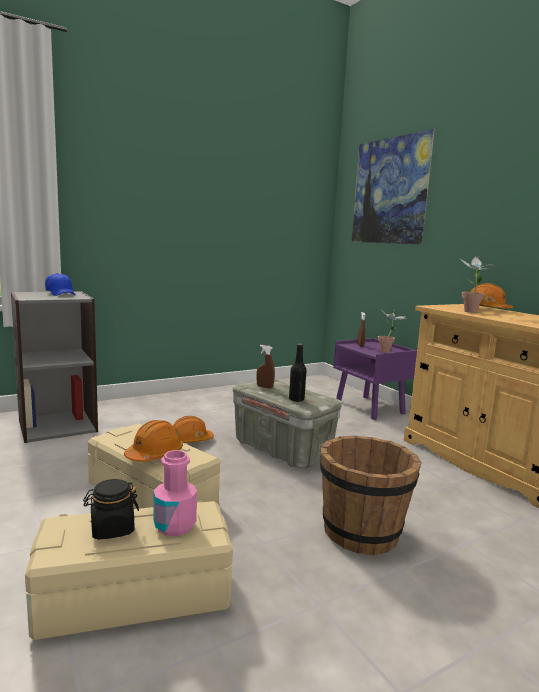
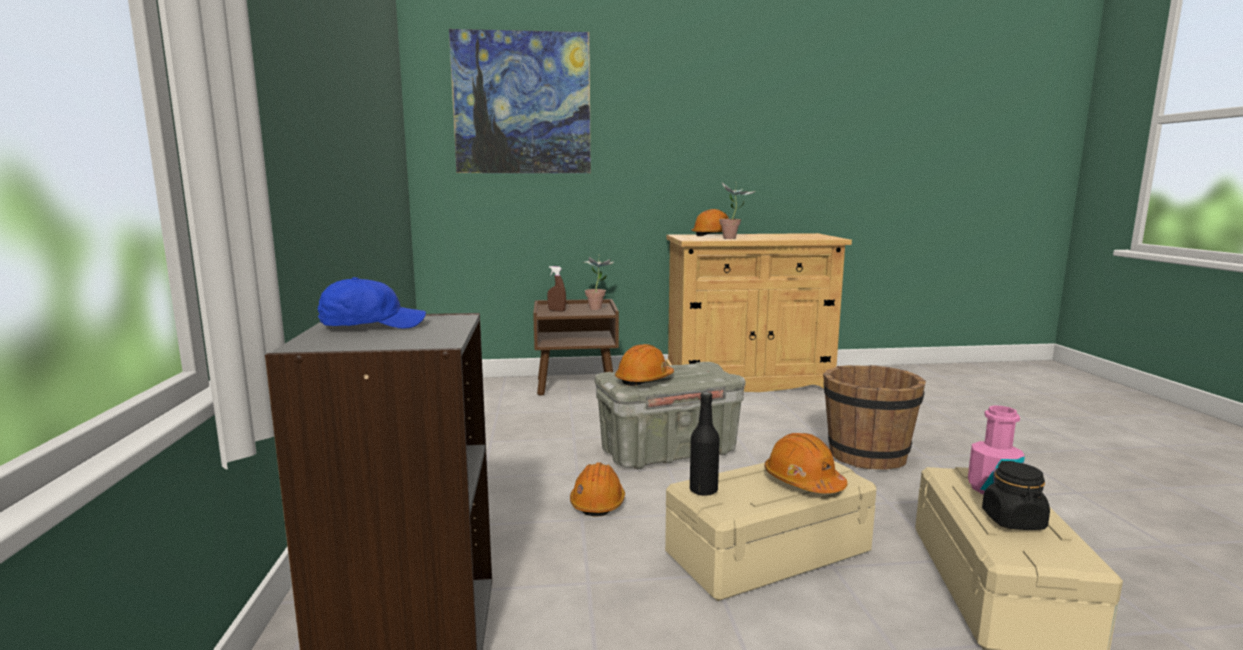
camera: 65 degrees left, 0 degrees up
(264, 387) = (644, 380): brown spray bottle -> orange hard hat
(296, 399) = (703, 375): black bottle -> black bottle (703, 490)
(370, 408) = (577, 386): purple nightstand -> brown nightstand

